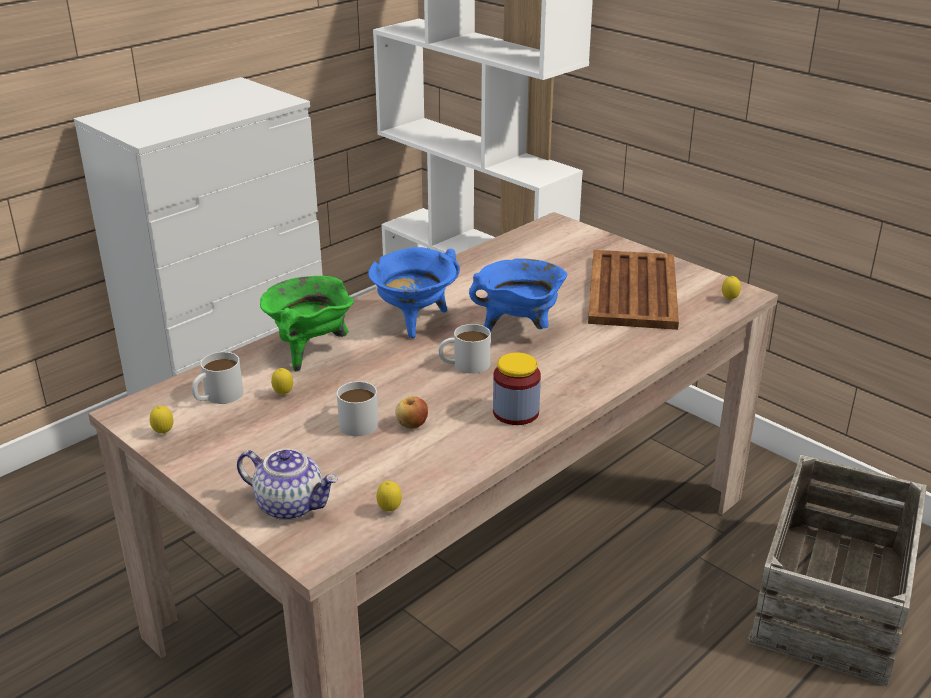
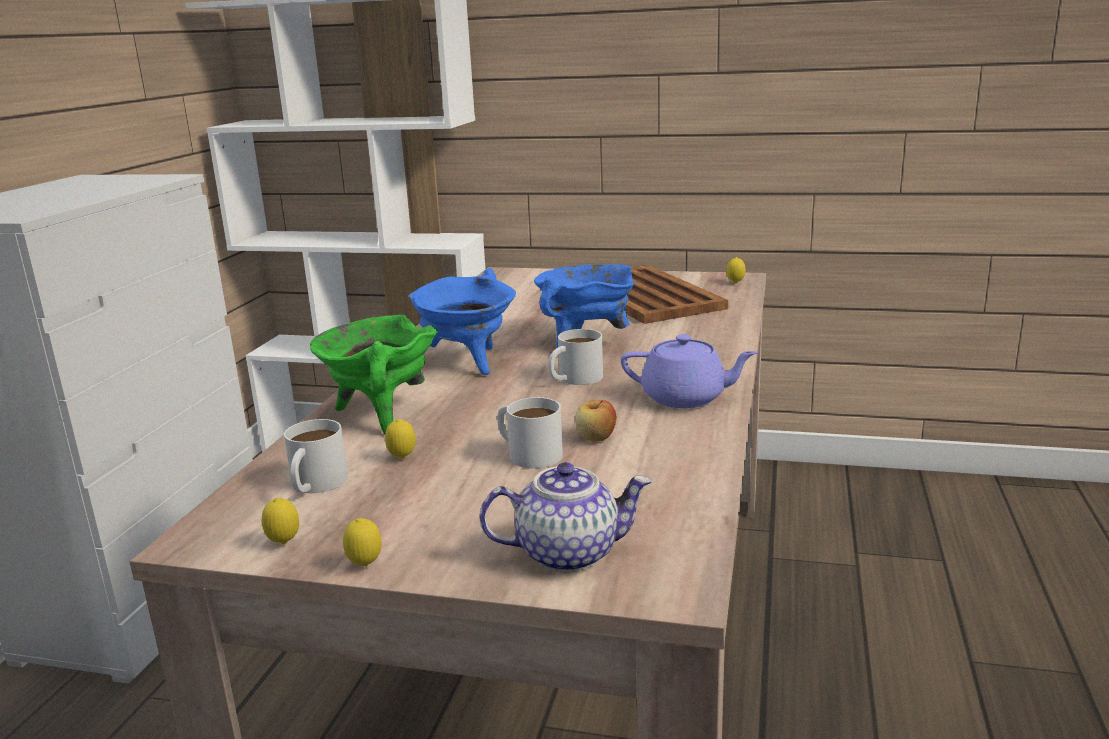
camera: 30 degrees left, 10 degrees down
(389, 510) = (692, 515): lemon -> lemon (365, 565)
(516, 412) = (686, 398): jar -> purple teapot
(833, 599) = (907, 547): crate -> none

